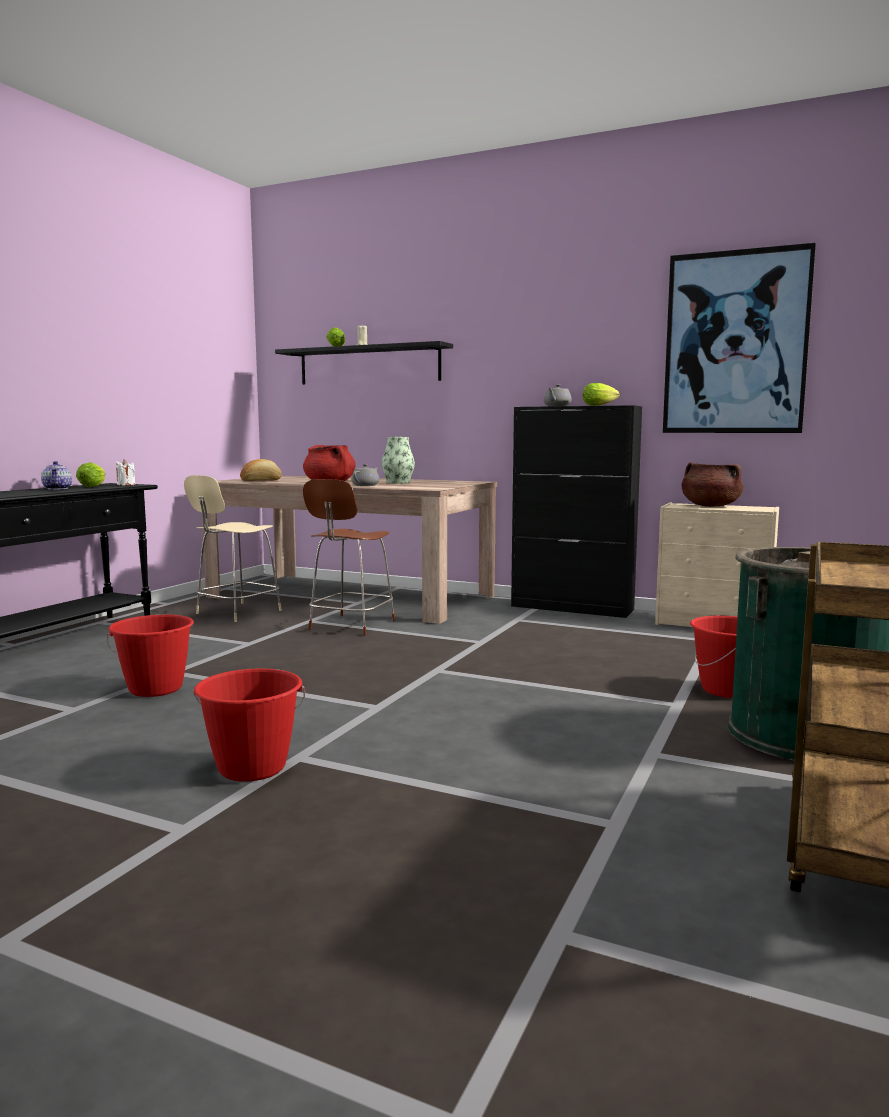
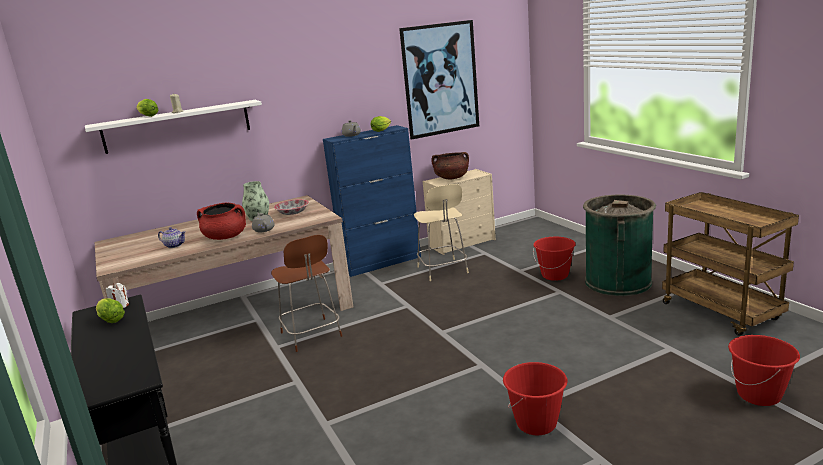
camera: 50 degrees left, 10 degrees up
(58, 488) = (103, 336): teapot -> teapot (174, 245)
(155, 689) = (356, 437): red bucket -> red bucket (759, 395)
(236, 612) = (203, 371): beige chair -> beige chair (443, 270)
(261, 480) = (141, 254): bread -> none
(369, 365) = (177, 126): black shelf -> white shelf
(429, 484) = (293, 213): none -> bowl
(572, 608) = (382, 263): black cabinet -> blue cabinet

